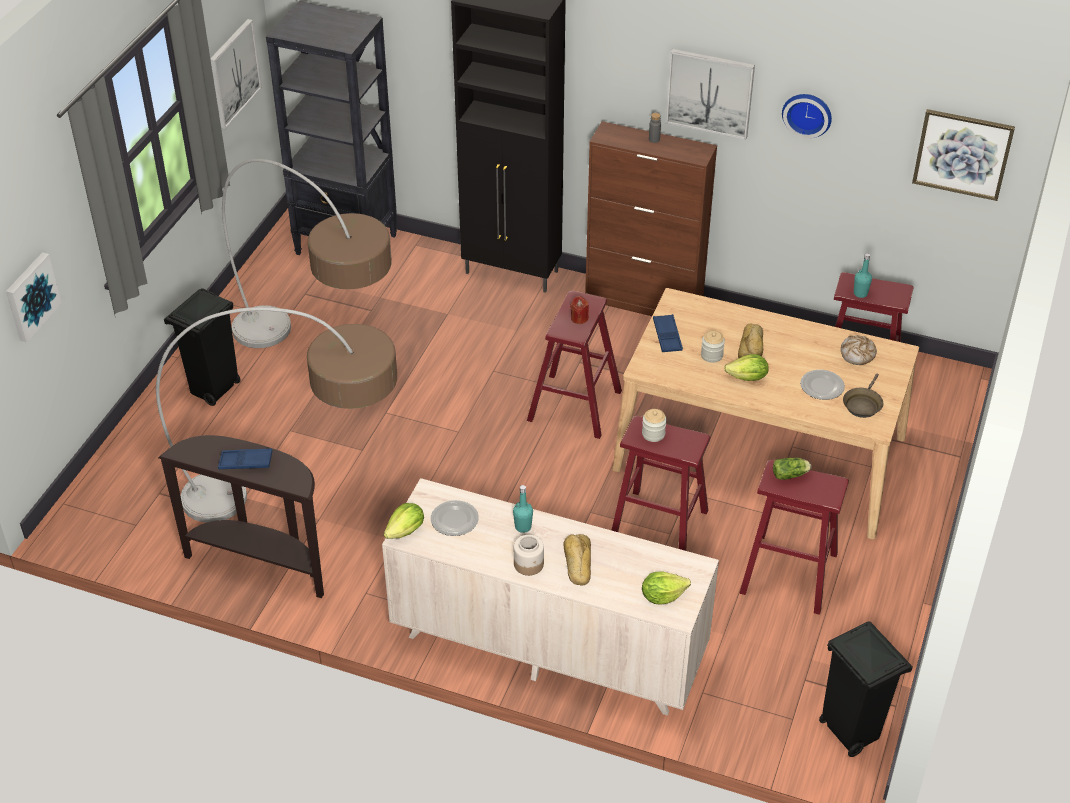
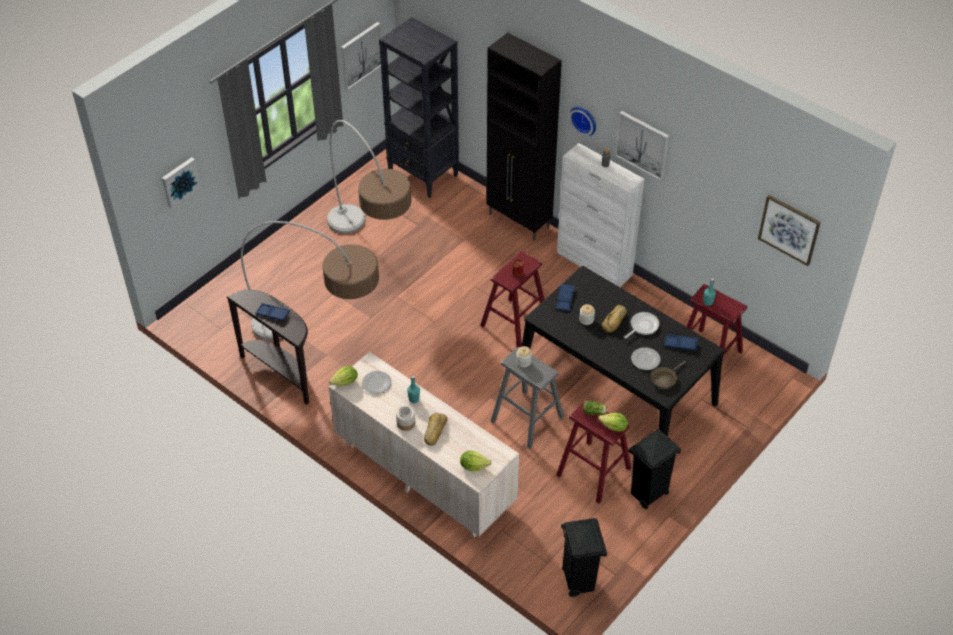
camera: 20 degrees right, 5 degrees up
(214, 390) = (301, 254): black trash can -> black trash can (647, 495)
(644, 302) = (594, 264): brown cabinet -> white cabinet
(658, 528) = (527, 419): red stool -> grey stool
(748, 378) = (601, 341): lettuce -> lettuce (614, 427)
(760, 453) = (616, 388): beige dining table -> black dining table
(793, 344) = (642, 326): none -> frying pan
(807, 113) = (698, 175): wall clock -> wall clock (584, 119)
(857, 354) = (680, 344): bread -> blue tray

